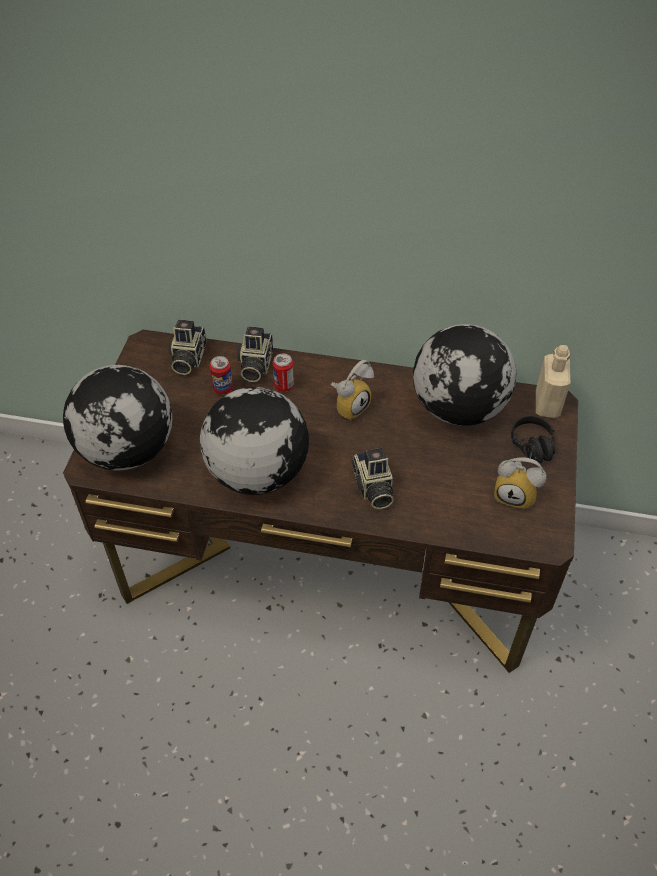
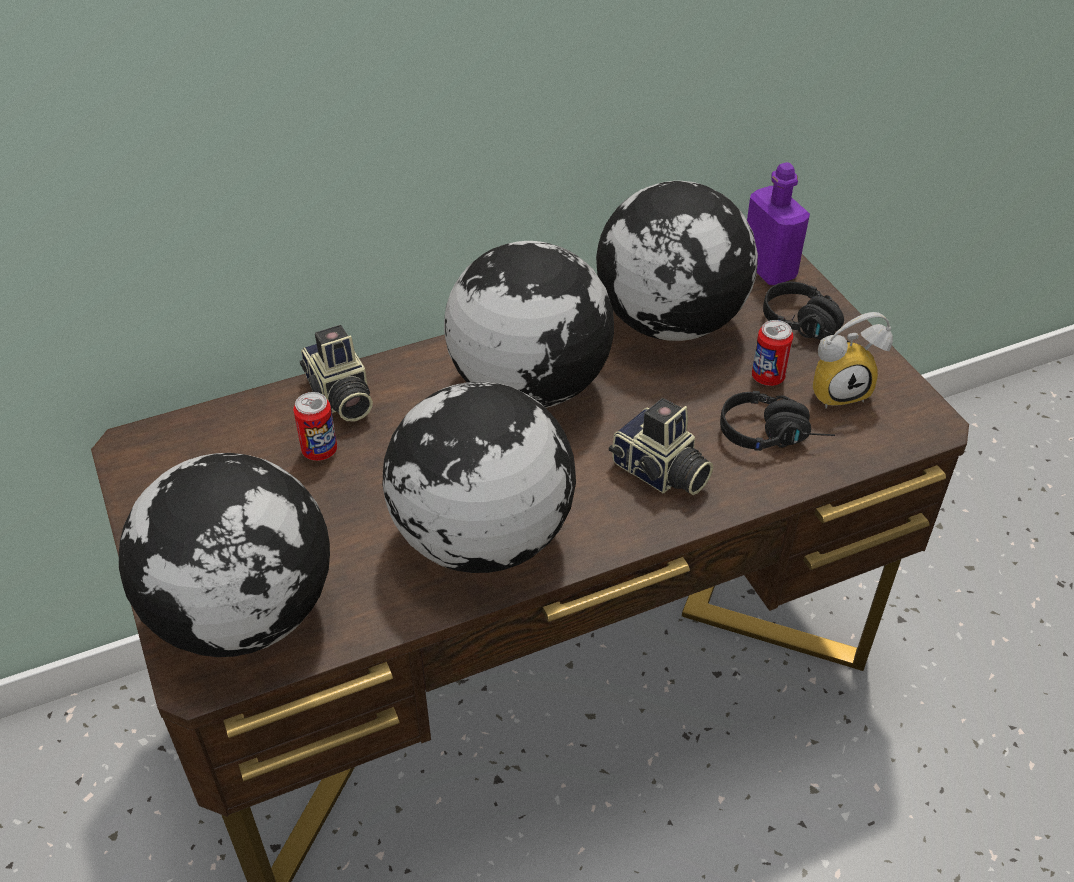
camera: 35 degrees left, 5 degrees down
(187, 358) = (223, 436): camera -> none
(284, 386) = (409, 404): can -> can (767, 377)
(350, 406) = (528, 385): alarm clock -> globe
(453, 500) = (774, 434): none -> black headphones
(547, 404) = (768, 269): beige bottle -> purple bottle

